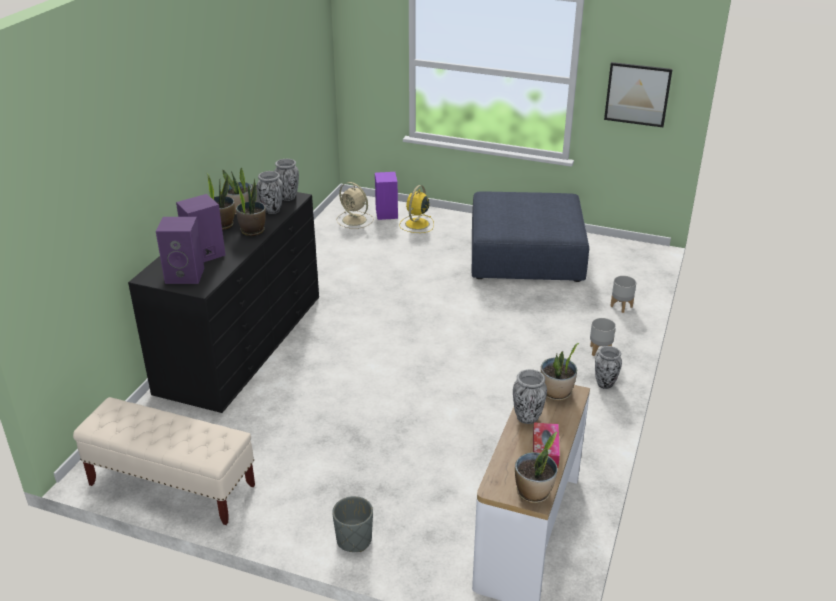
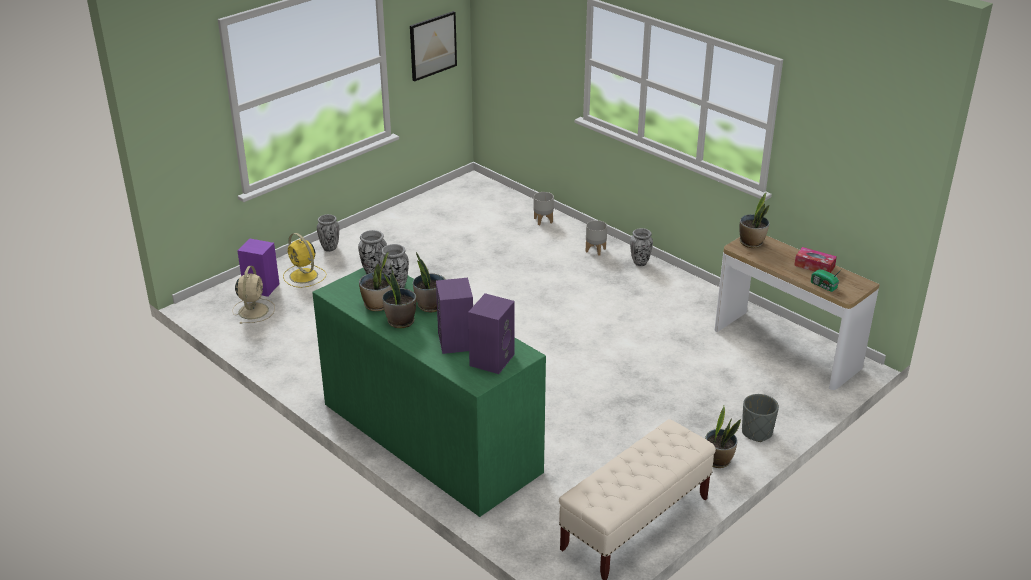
camera: 65 degrees left, 0 degrees up
(241, 342) = (430, 437): black dresser -> green dresser
(355, 220) = (253, 310): beige fan -> beige fan turned 60 degrees counterclockwise
(503, 466) = (824, 286): none -> radio
(526, 254) = (421, 236): blue ottoman -> none
(527, 418) = (774, 262): vase -> vase (329, 248)
(534, 493) = (856, 282): potted plant -> potted plant (718, 460)

